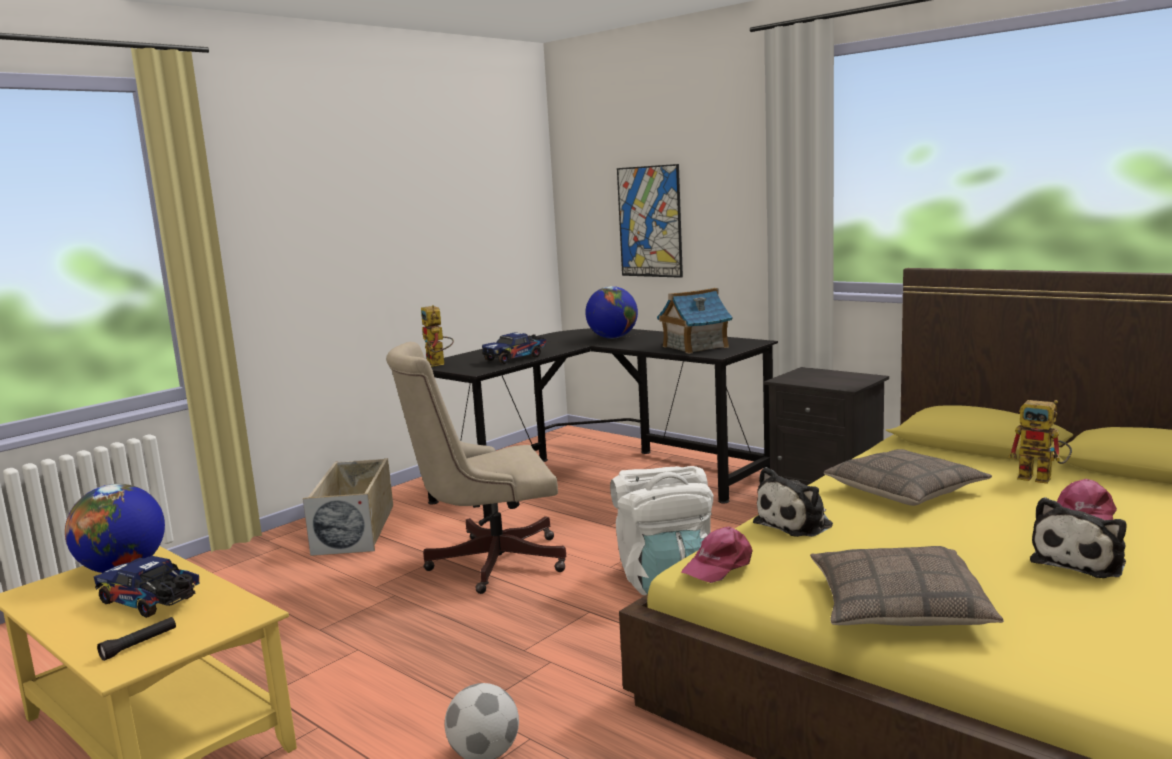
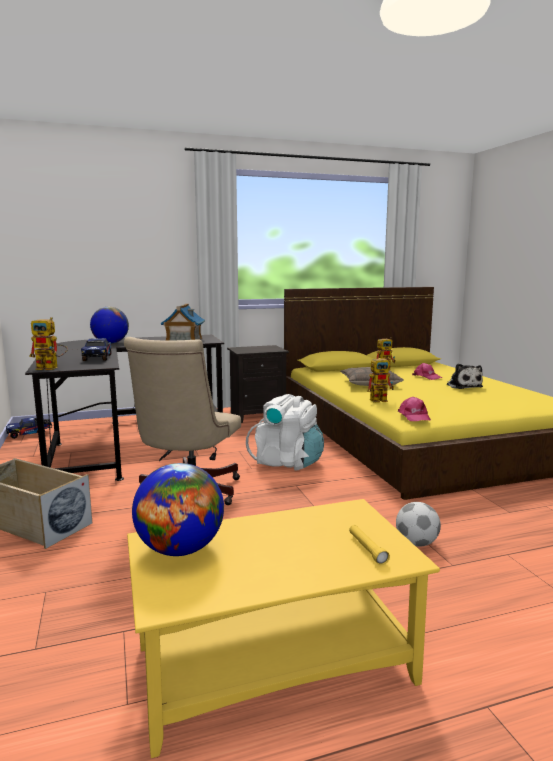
camera: 60 degrees left, 0 degrees up
(139, 645) = (367, 549): black flashlight -> yellow flashlight
(151, 602) = (284, 541): toy truck -> toy truck (30, 434)
(650, 221) = (96, 264): picture -> none
(797, 523) = (381, 400): plush toy -> toy robot
(897, 606) = (478, 408): pillow -> none

